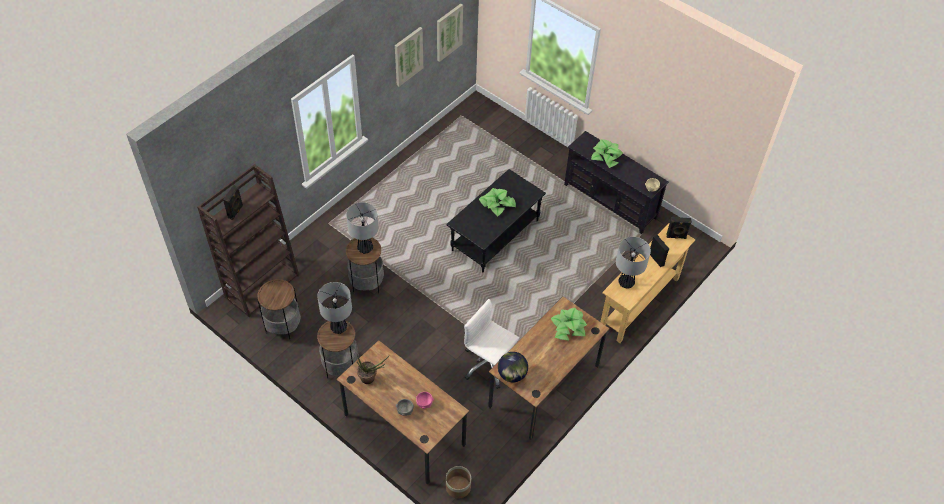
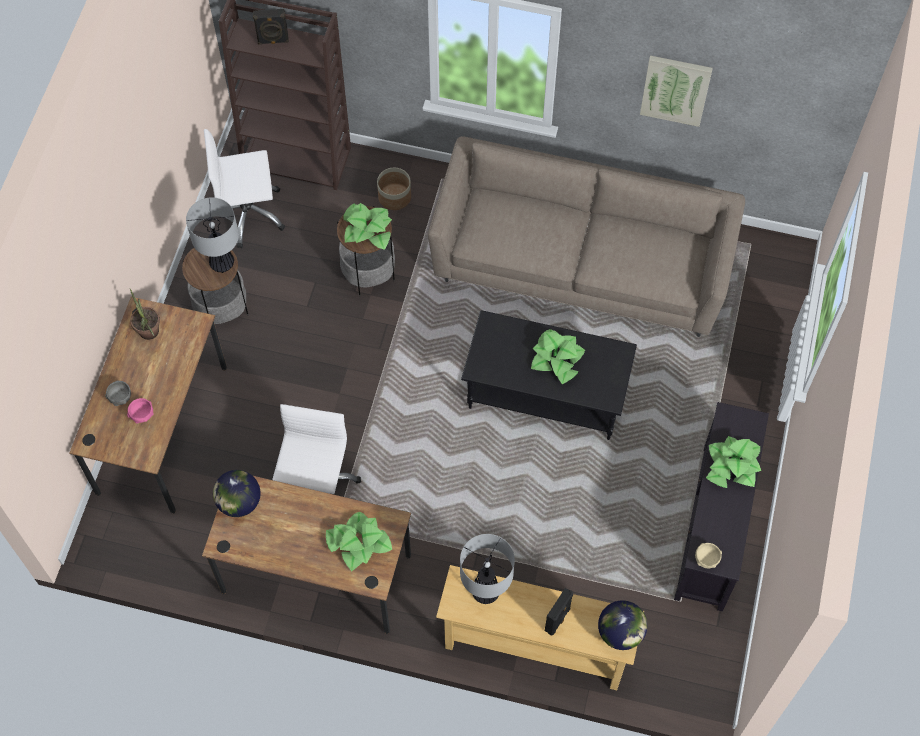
camera: 65 degrees right, 10 degrees up
(283, 326) = (248, 214): side table -> white office chair
(365, 248) = (367, 229): table lamp -> potted plant
(426, 186) = (581, 264): none -> beige sofa
(448, 32) = (776, 118): picture -> none
(458, 487) = (108, 532): planter -> planter (394, 197)
(676, 237) = (620, 632): black speaker -> globe

